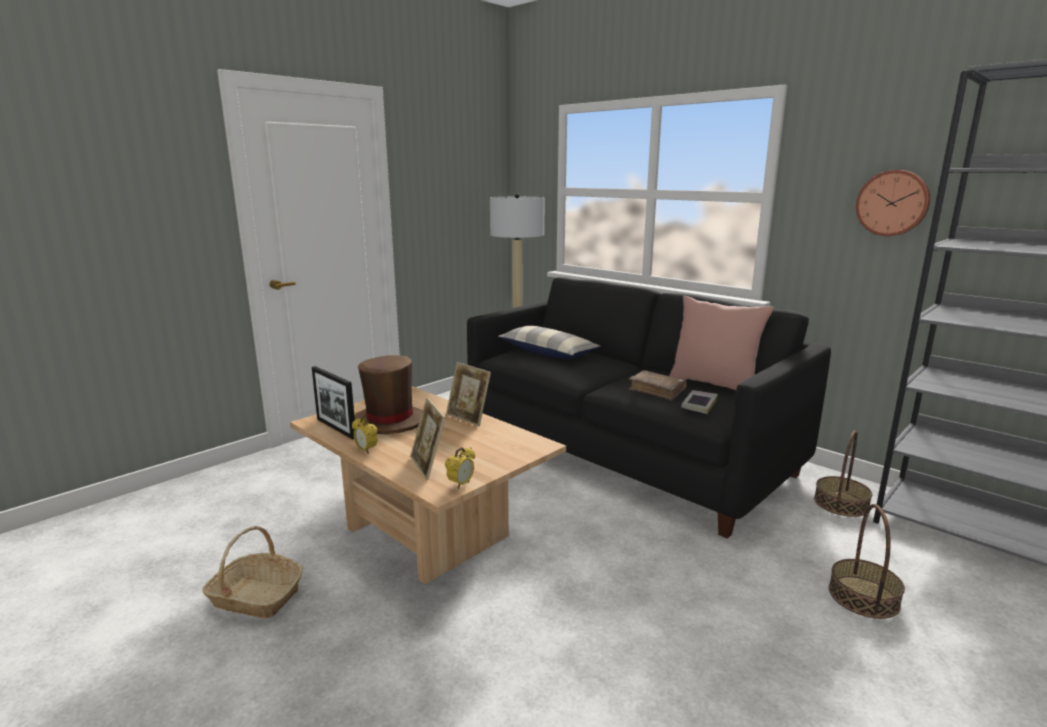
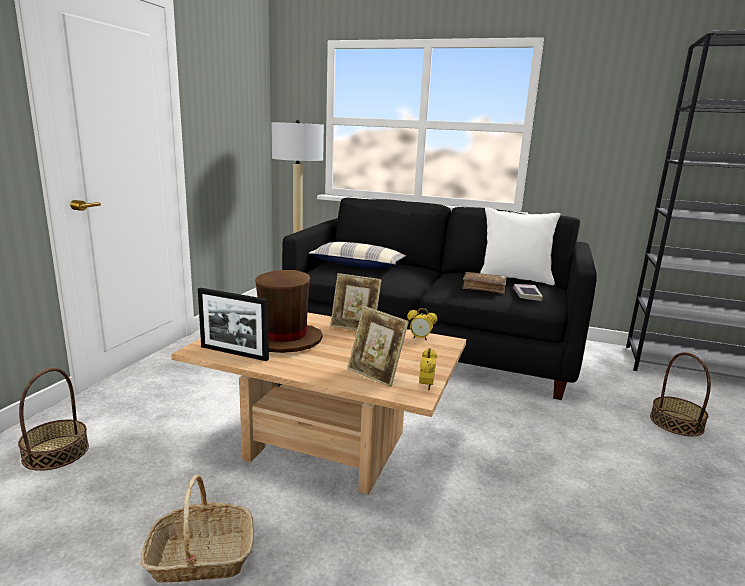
camera: 25 degrees left, 0 degrees up
(366, 451) = (295, 370): alarm clock -> alarm clock (420, 338)
(714, 384) = (514, 279): pink pillow -> white pillow
(841, 503) = (604, 361): basket -> basket (56, 452)
(893, 203) = (625, 133): wall clock -> none

